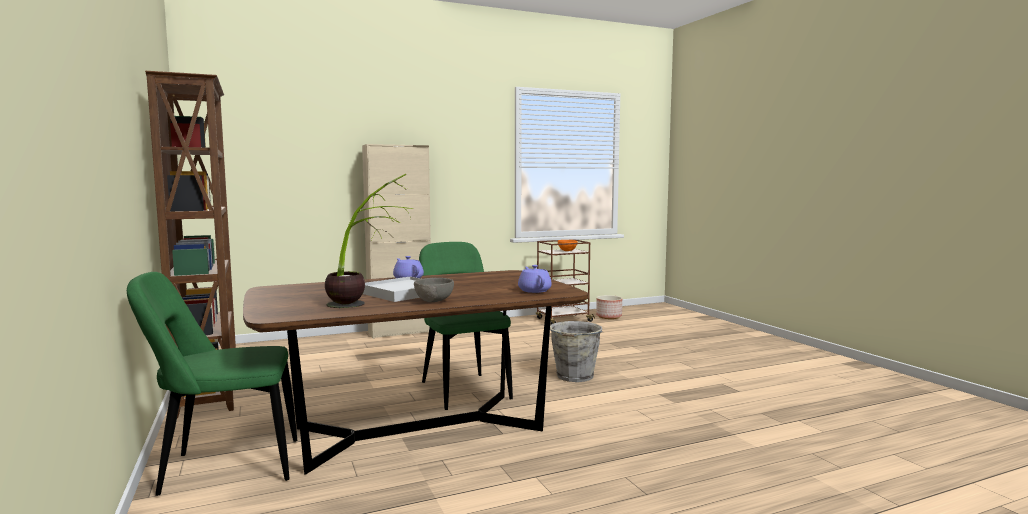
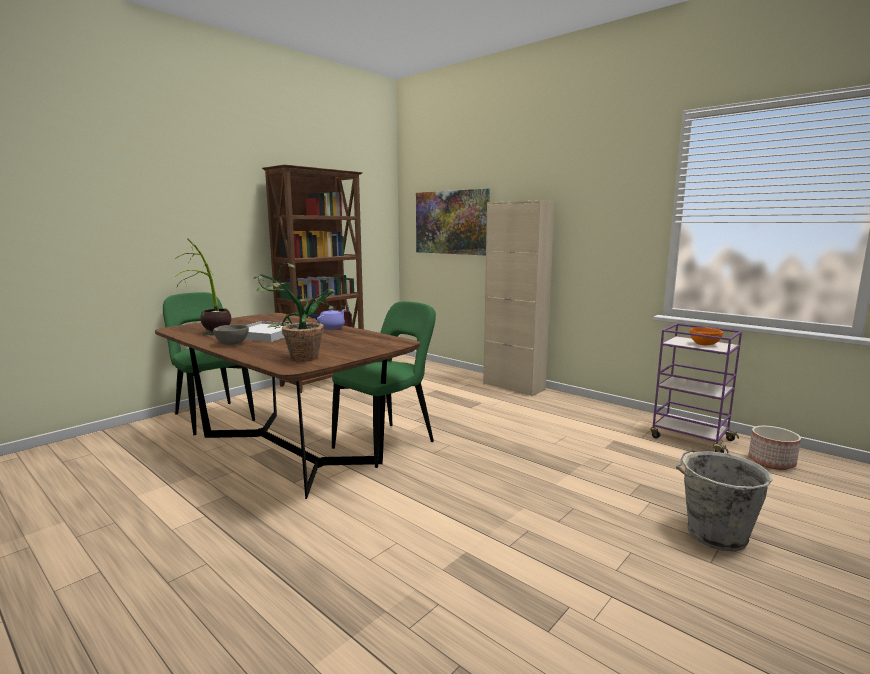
camera: 65 degrees right, 5 degrees up
(283, 164) = (451, 222): none -> picture
(534, 290) = (296, 358): purple teapot -> potted plant
(563, 320) = (690, 438): brown cart -> purple cart
(574, 376) = (476, 485): grey bucket -> grey bucket (714, 535)

